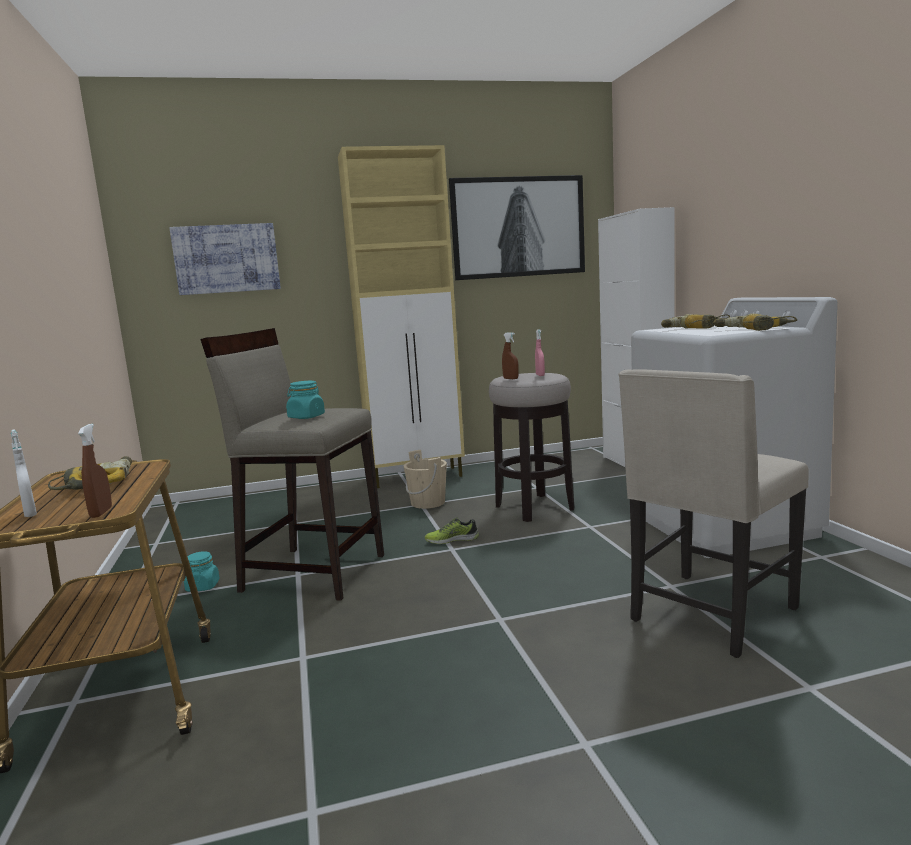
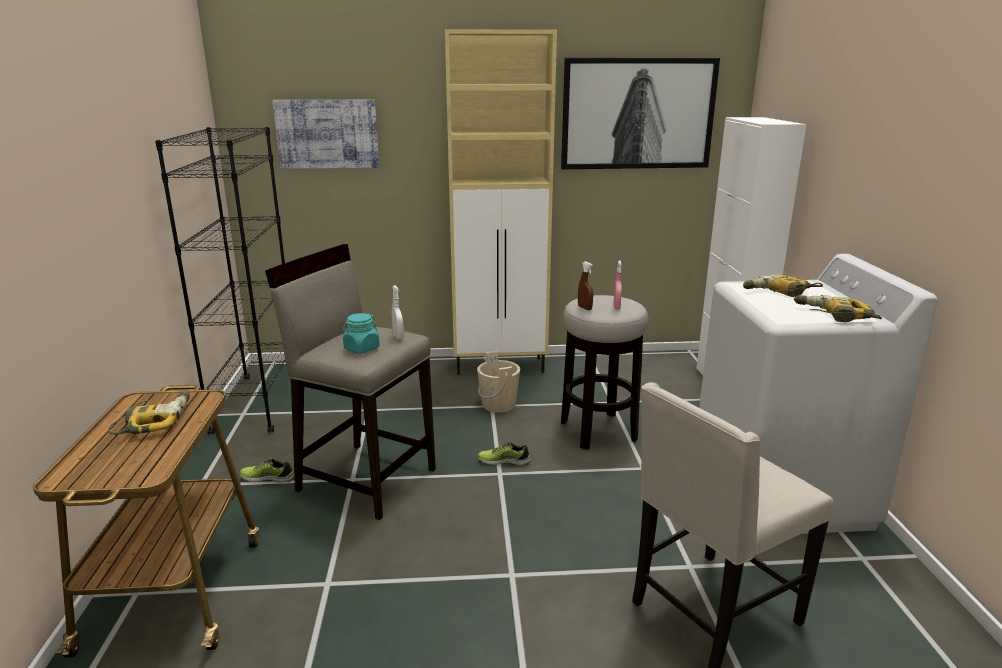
camera: 10 degrees right, 10 degrees up
(30, 514) = (89, 462): white spray bottle -> white spray bottle (398, 336)
(101, 513) = (140, 476): brown spray bottle -> none
(169, 534) = (257, 403): none -> black bookcase
(203, 586) = (268, 477): turquoise jar -> shoe

